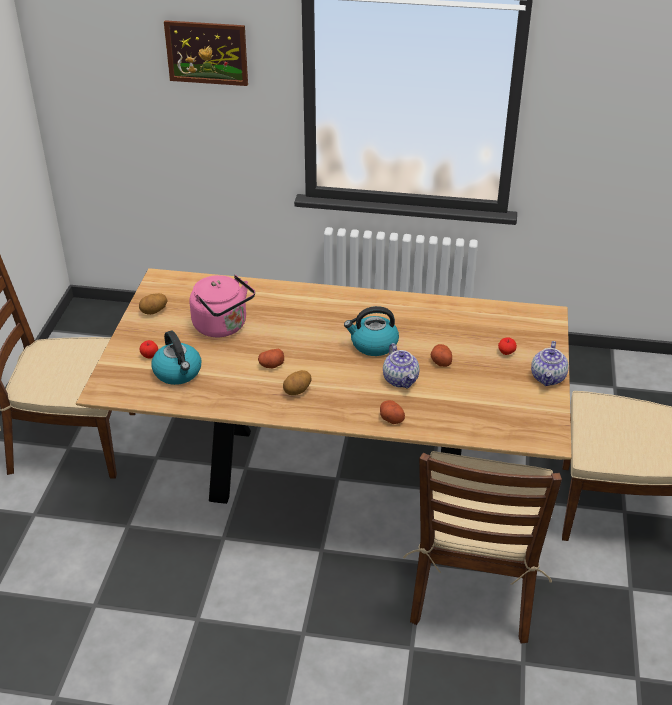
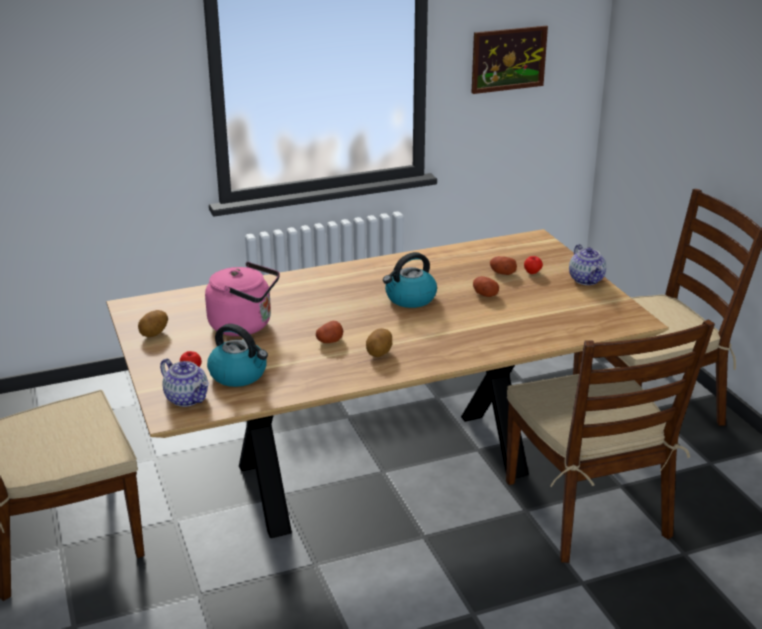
camera: 30 degrees left, 10 degrees down
(207, 53) = (98, 56): picture -> picture (508, 59)
(391, 418) = (489, 347): potato -> potato (502, 272)
(401, 380) = (465, 317): teapot -> teapot (187, 398)

